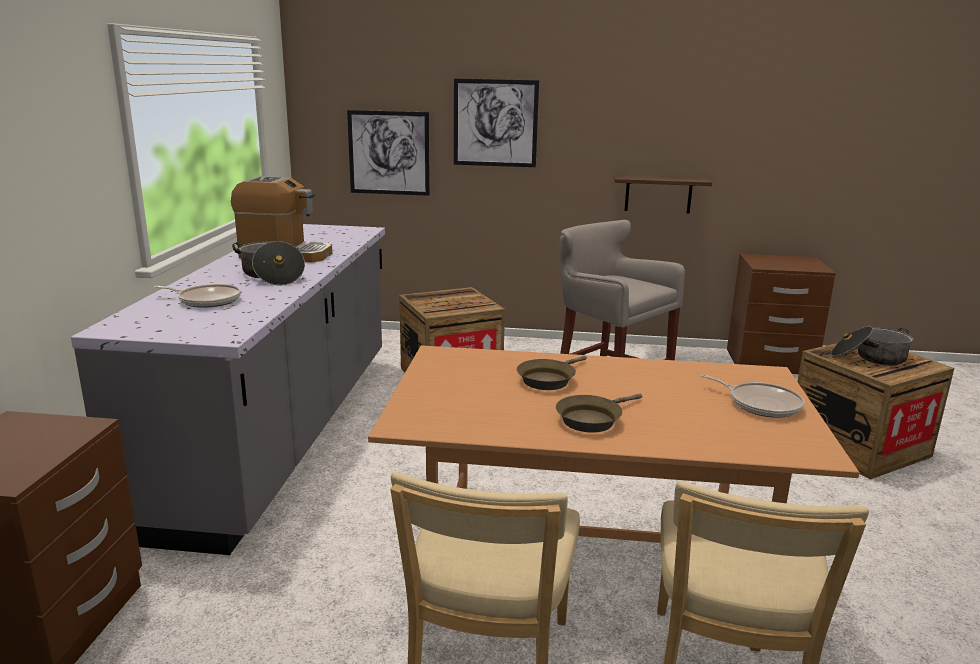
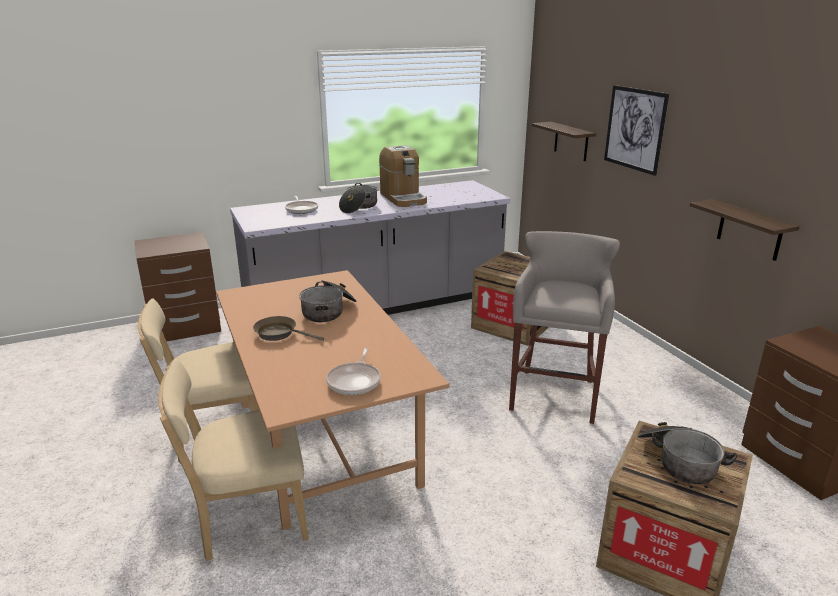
camera: 60 degrees right, 5 degrees up
(389, 153) = (571, 141): picture -> shelf
(548, 379) = (329, 311): brown frying pan -> cooking pot

